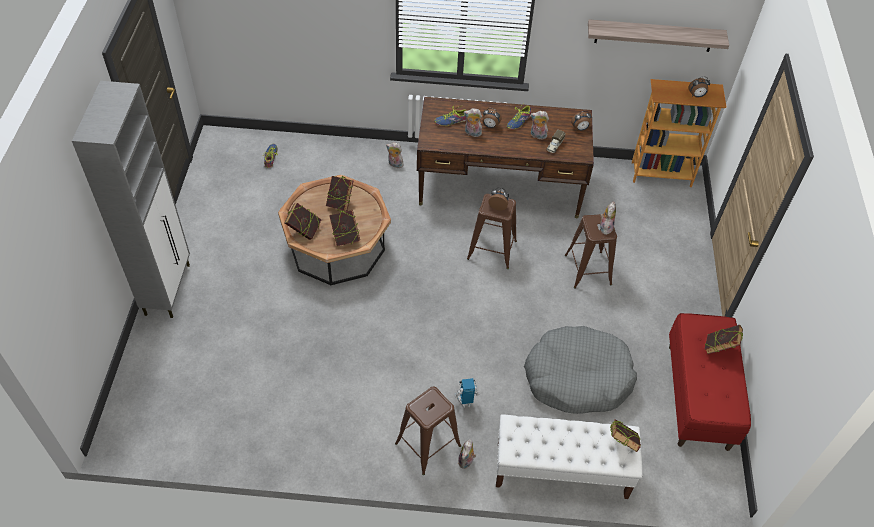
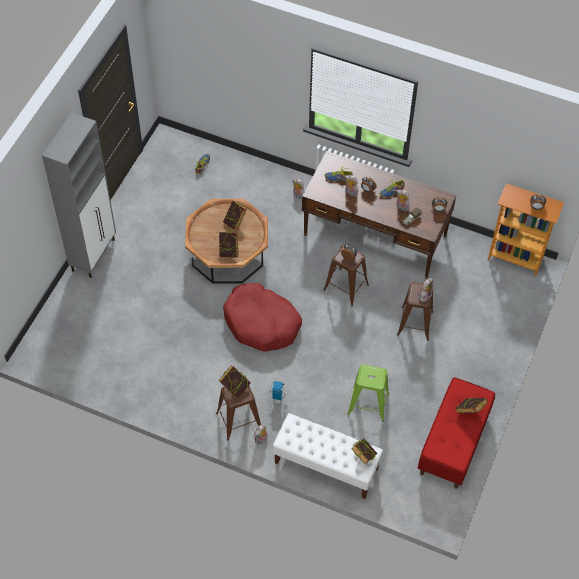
camera: 20 degrees right, 5 degrees up
(304, 231) = (200, 238): book -> book (235, 388)
(409, 316) = (261, 323): none -> red dog bed
(577, 377) = (367, 404): grey dog bed -> green stool
(654, 35) = (507, 153): shelf -> none

